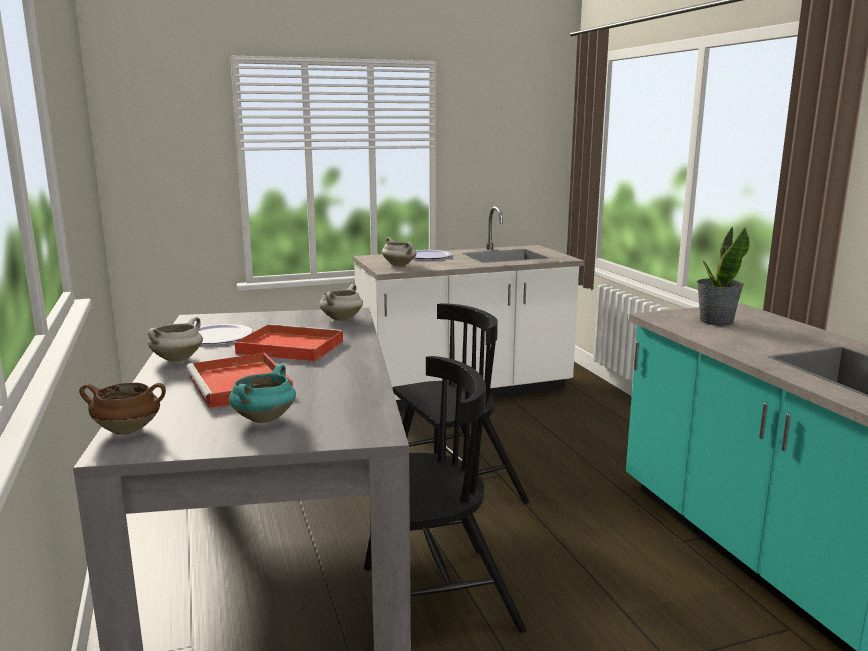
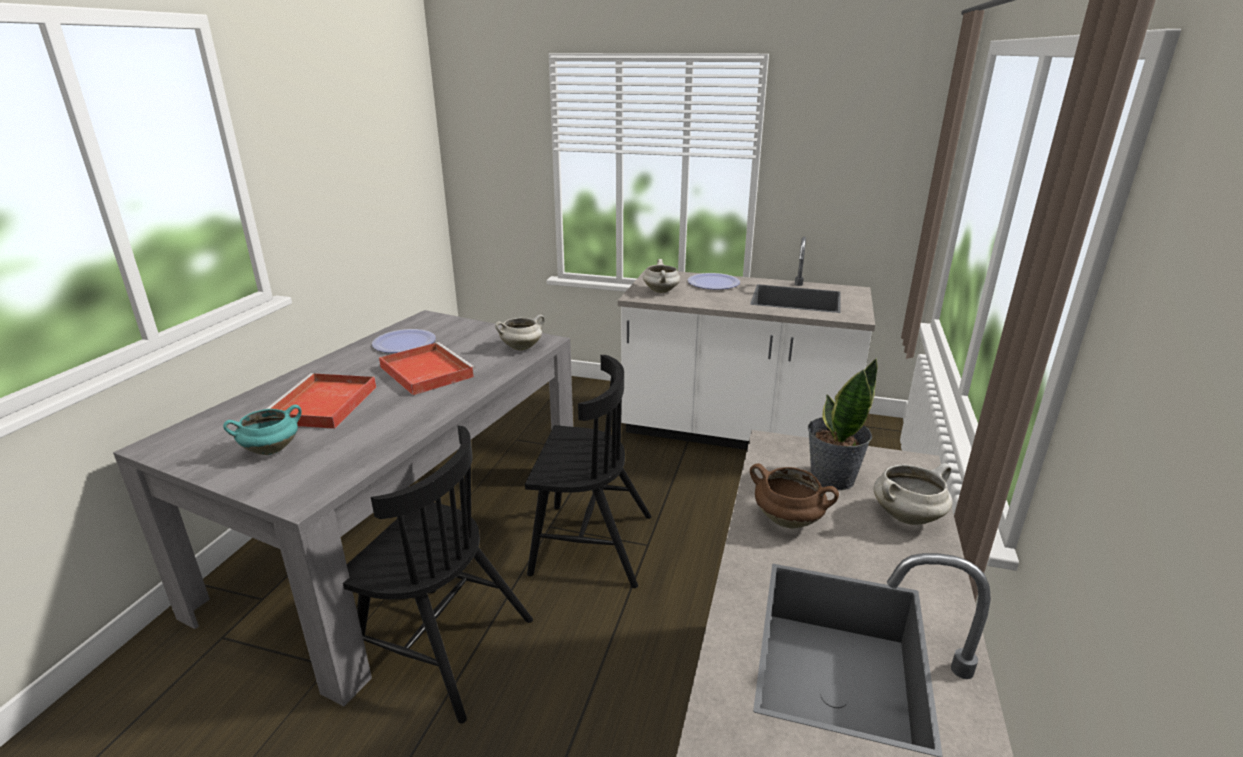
camera: 35 degrees right, 10 degrees up
(129, 430) = (192, 427): brown cooking pot -> brown cooking pot (789, 520)
(177, 359) = (339, 361): white cooking pot -> white cooking pot (907, 516)

